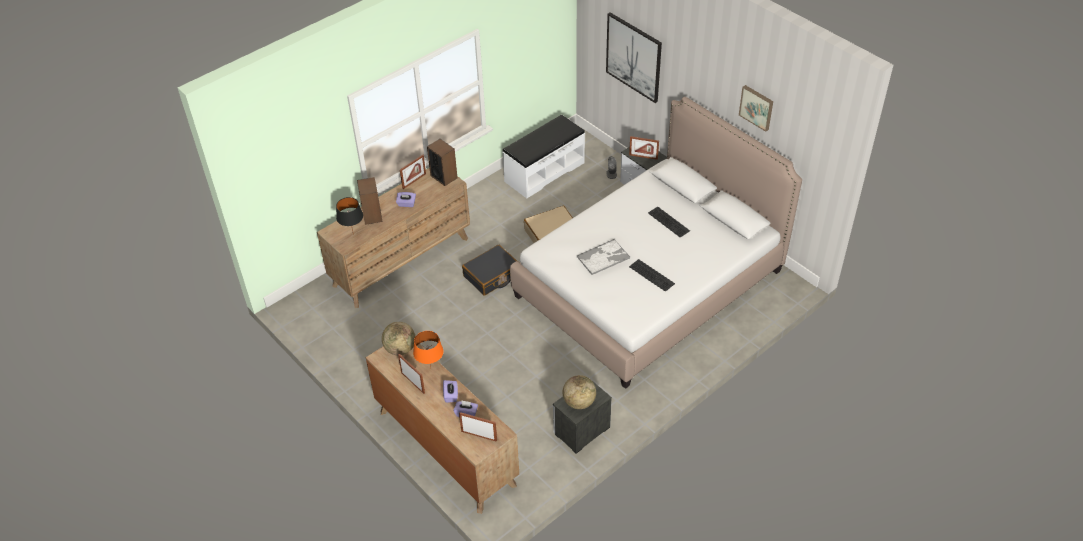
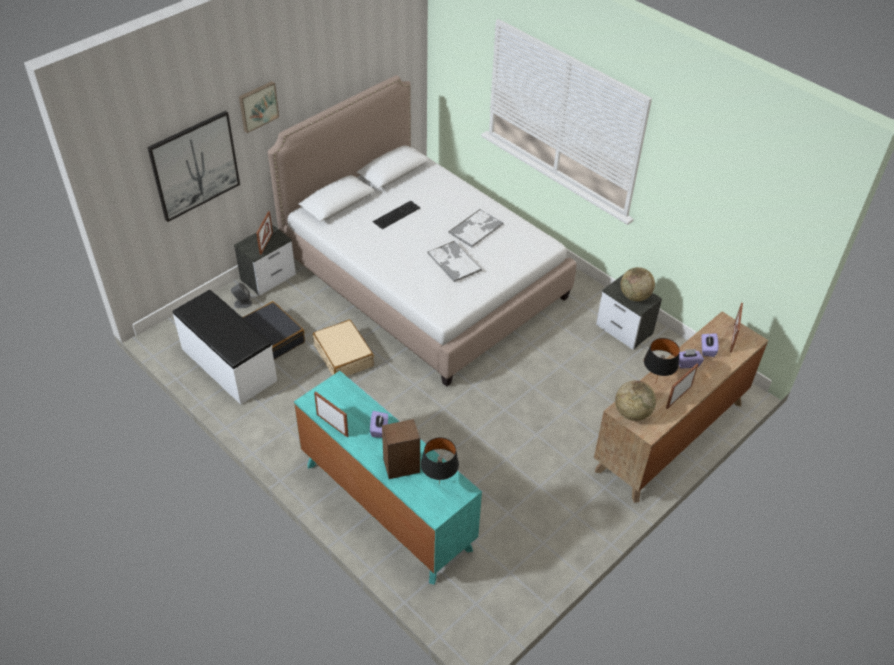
camera: 95 degrees left, 0 degrees up
(401, 261) = (386, 506): brown dresser -> turquoise dresser
(431, 369) = (655, 382): orange table lamp -> black table lamp
(444, 176) = (325, 393): speaker -> none
(492, 276) = (413, 409): black suitcase -> black suitcase (273, 337)
(652, 275) = (476, 228): keyboard -> tray
(757, 107) = (343, 65): picture -> picture (258, 106)

